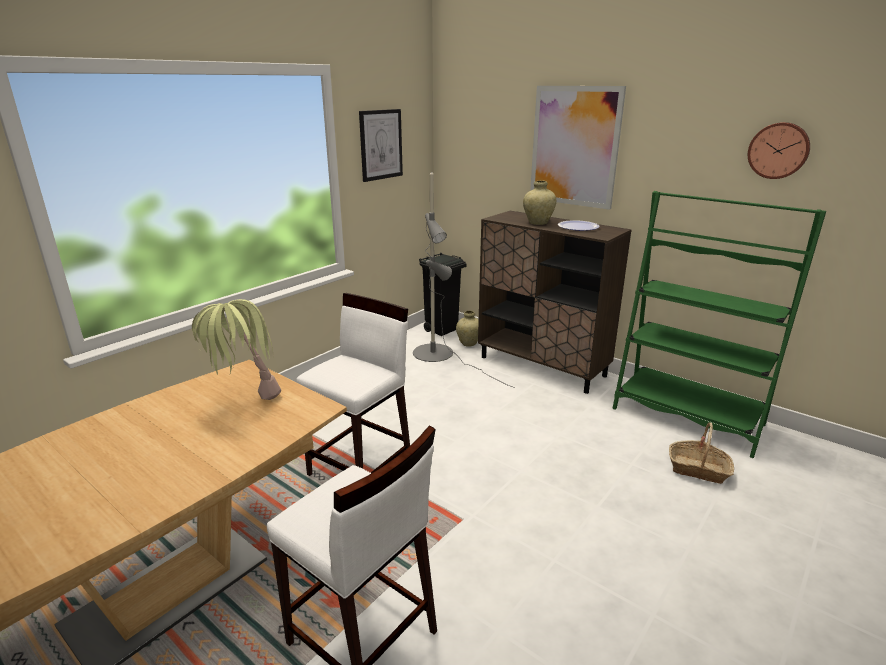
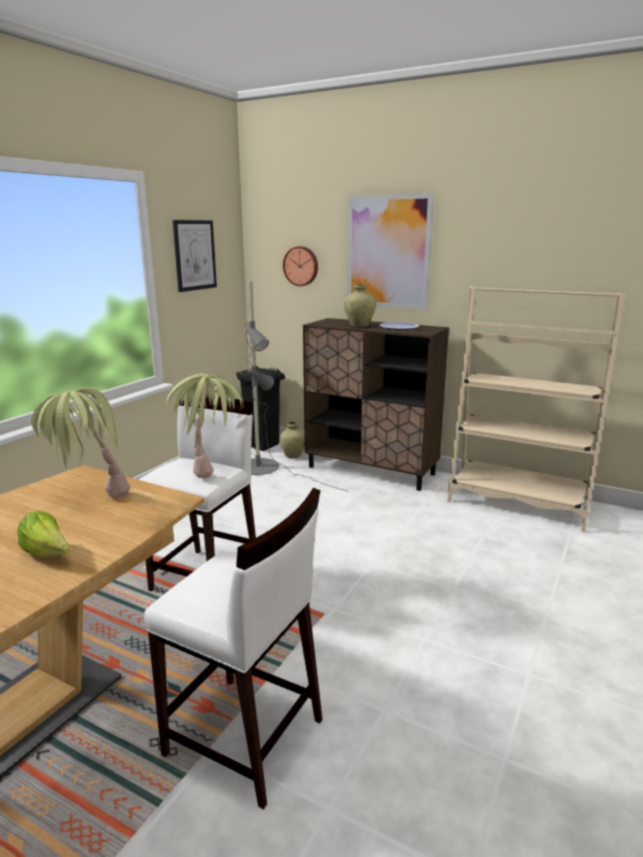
camera: 10 degrees left, 5 degrees down
(193, 456) = (48, 554): none -> lettuce
(366, 369) = (211, 467): none -> potted plant
(687, 417) = (517, 502): green bookcase -> beige bookcase
(698, 469) = (538, 545): basket -> none
(778, 150) = (576, 245): wall clock -> wall clock (301, 266)

